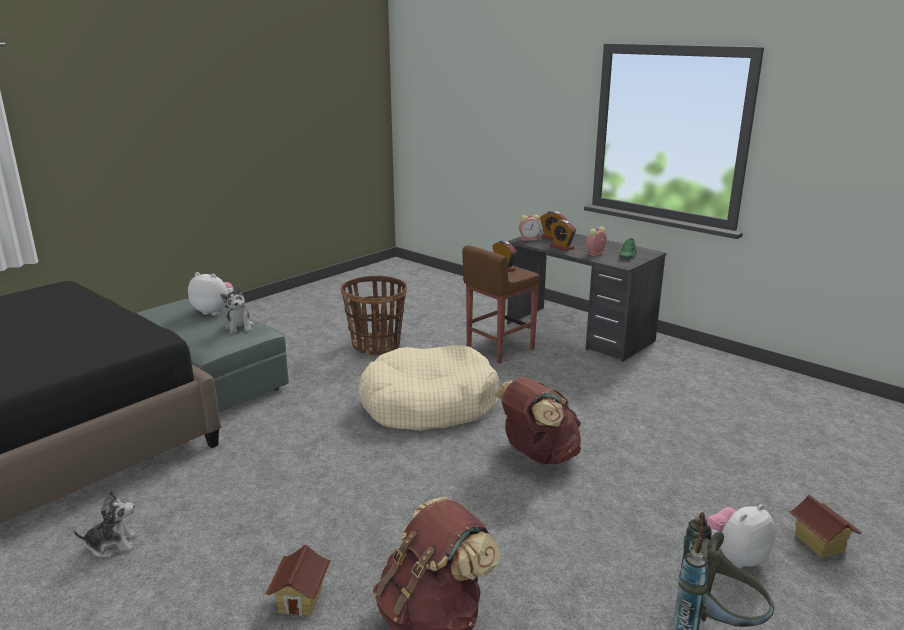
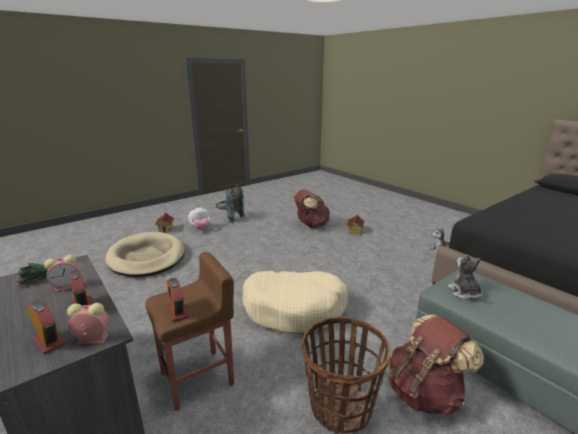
camera: 170 degrees left, 0 degrees up
(214, 311) = (518, 321): plush toy -> none
(538, 455) = (243, 267): brown backpack -> brown backpack (424, 393)
(731, 458) = (147, 257): none -> beige dog bed

